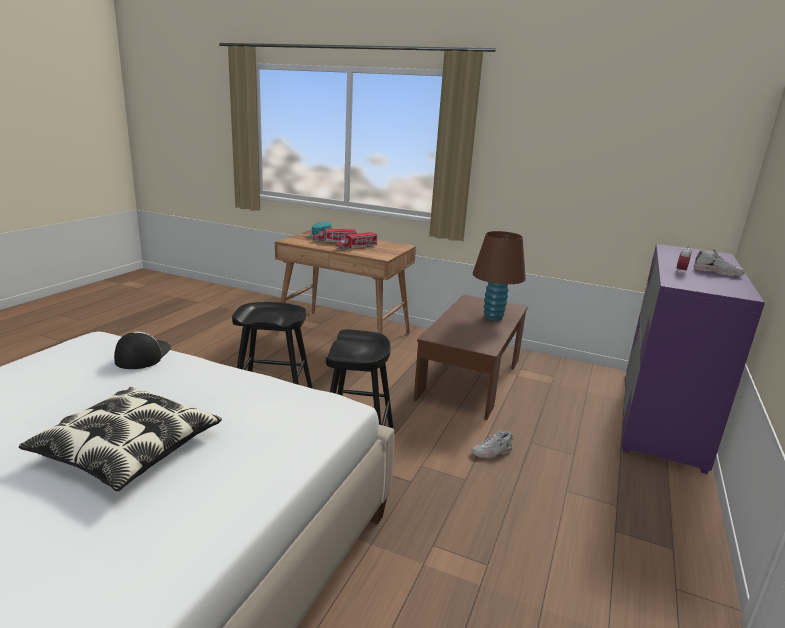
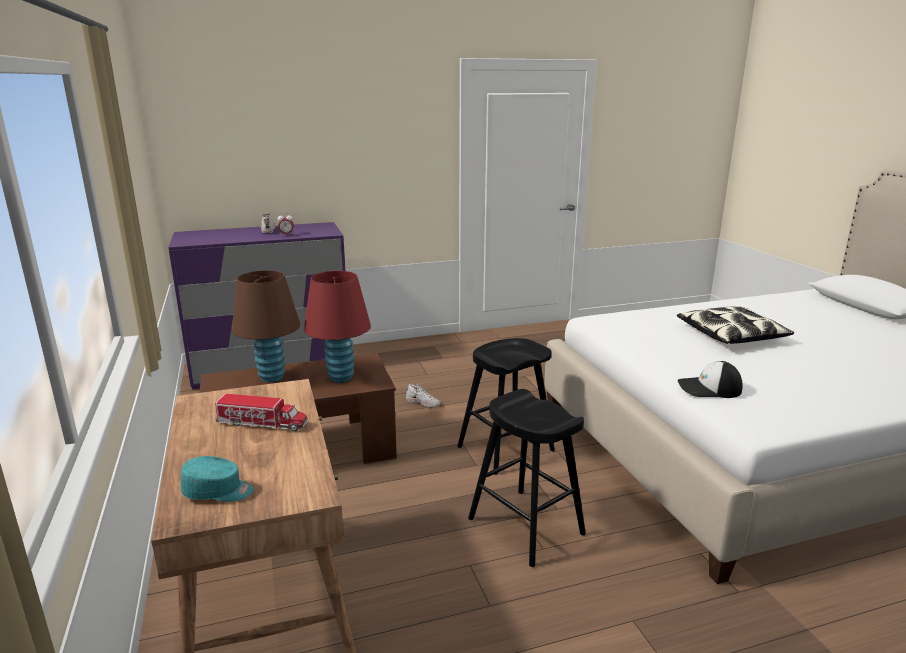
camera: 130 degrees left, 0 degrees up
(142, 355) = (709, 388): cap -> cap turned 45 degrees clockwise
(335, 242) = (249, 454): toy truck -> none
(461, 331) = (341, 378): none -> red table lamp

